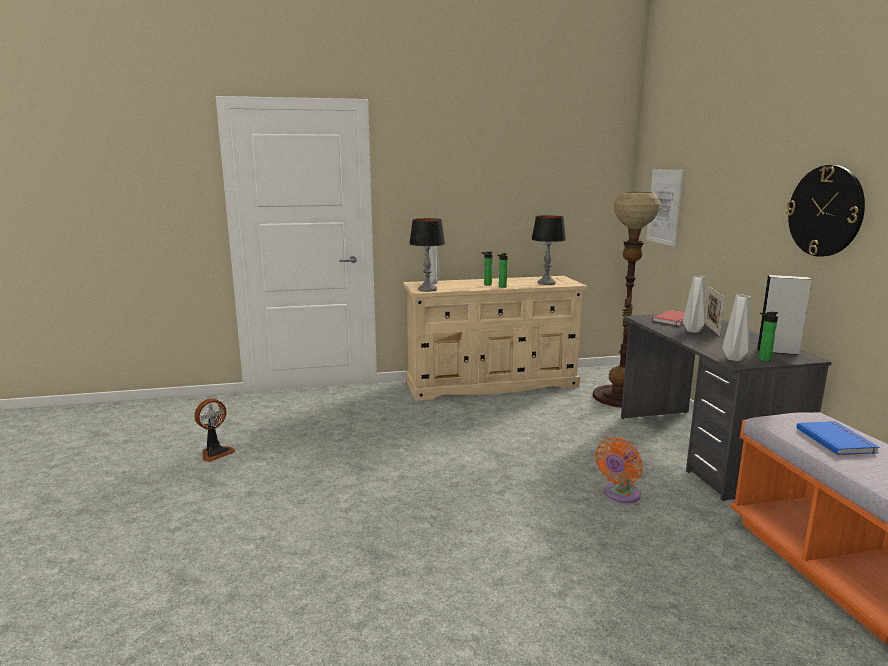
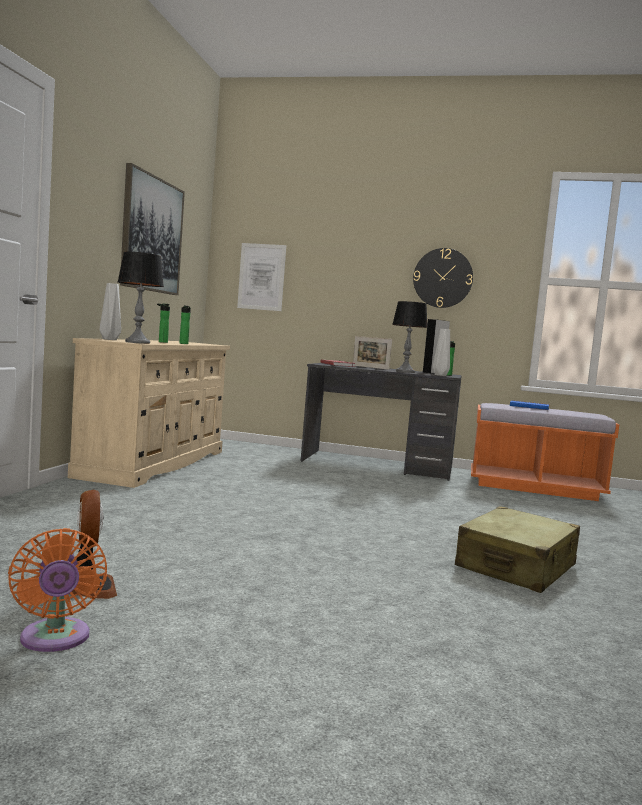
camera: 65 degrees left, 10 degrees down
(411, 594) = (516, 567): none -> beige suitcase
(514, 184) = (152, 234): none -> picture
(546, 283) = (197, 343): table lamp -> table lamp (405, 372)
(620, 397) = (263, 452): floor lamp -> none
(620, 495) = (419, 492): orange fan -> orange fan (55, 640)
(694, 331) = (371, 368): grey vase -> none

